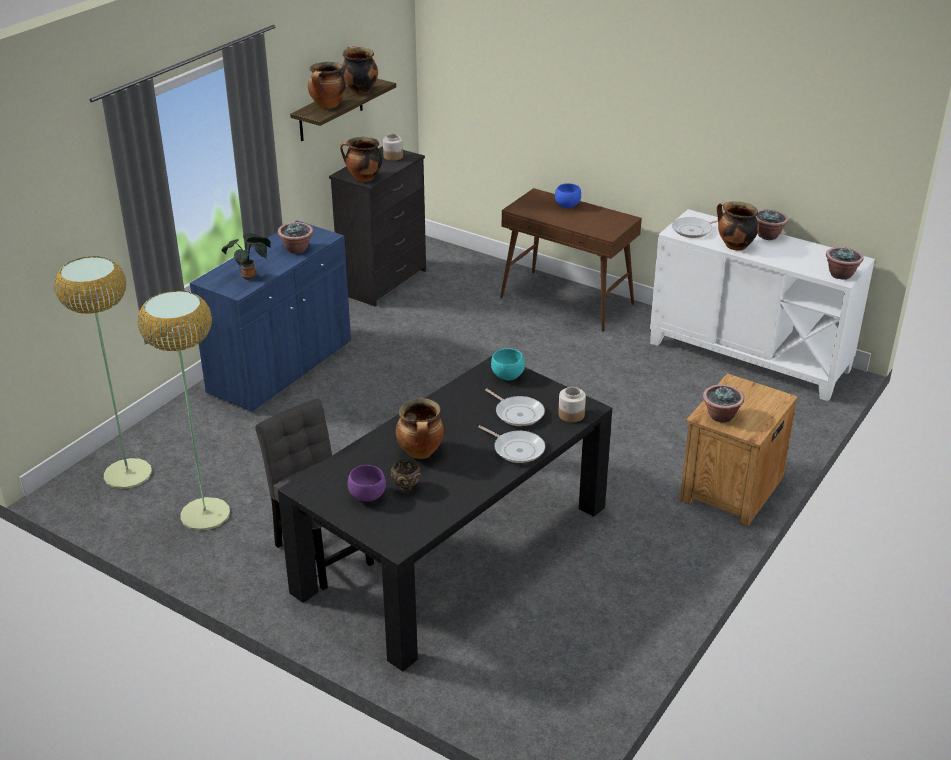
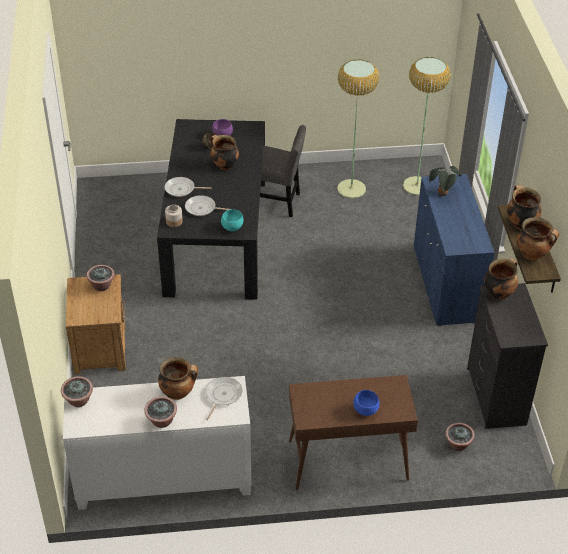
camera: 140 degrees right, 10 degrees up
(297, 249) = (452, 228): potted plant -> potted plant (458, 445)
(393, 156) = (519, 332): jar -> none

